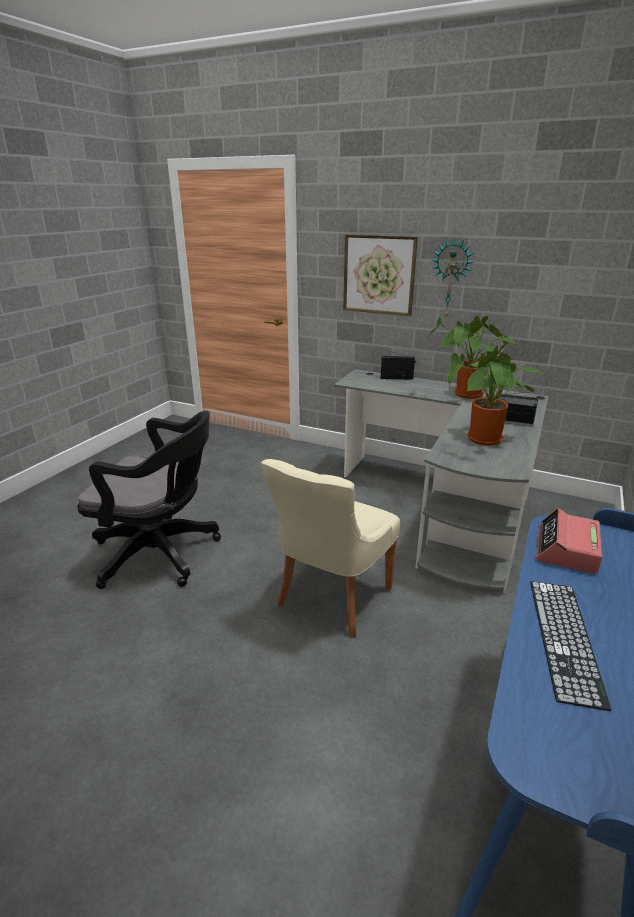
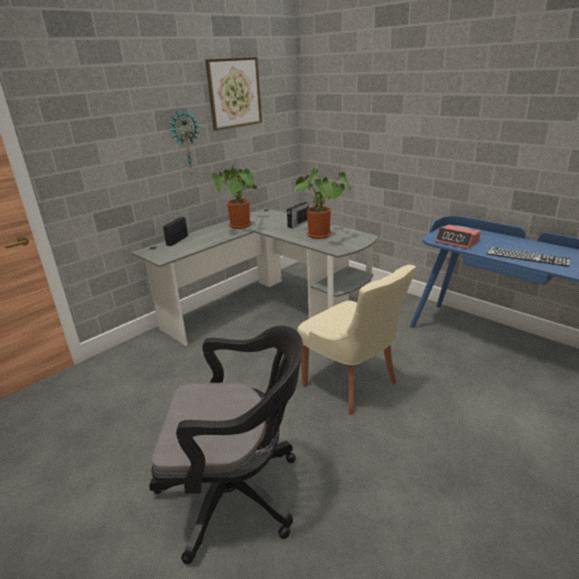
camera: 70 degrees left, 0 degrees up
(162, 554) = (238, 493): black office chair -> black office chair turned 60 degrees clockwise
(379, 275) = (125, 154): picture -> picture (234, 93)

